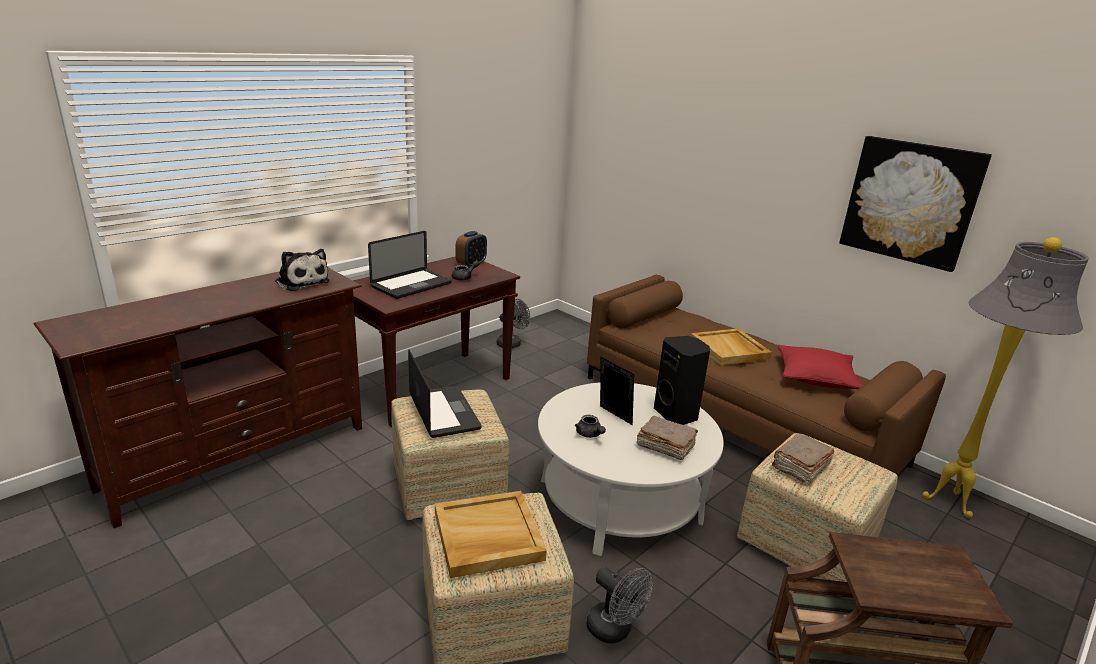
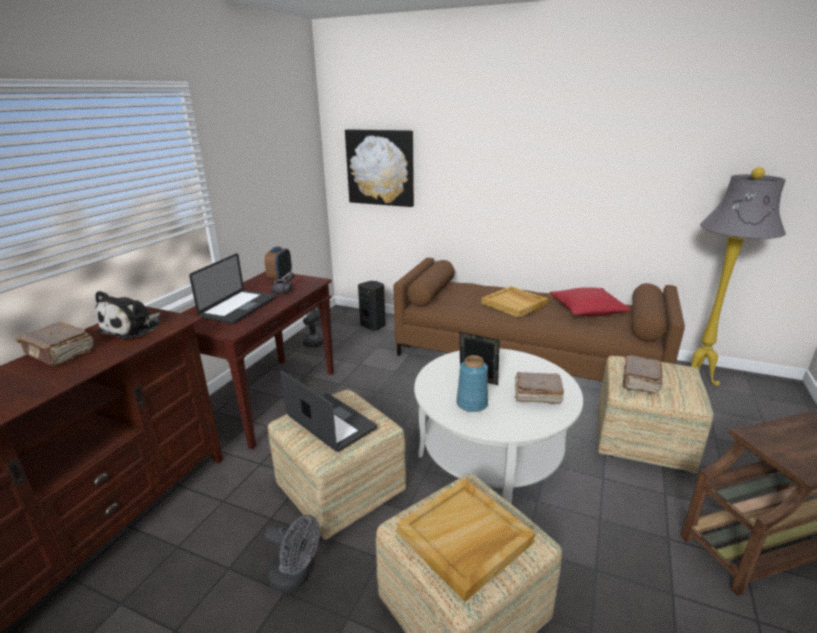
camera: 20 degrees left, 0 degrees up
(237, 289) = (60, 353): none -> brown book
(301, 282) = (133, 328): plush toy -> plush toy turned 90 degrees clockwise
(590, 435) = (472, 404): grey teapot -> blue vase
(615, 630) = (569, 576): grey fan -> grey fan (295, 577)
(677, 415) = (523, 366): black speaker -> black speaker (374, 325)
(910, 202) = (633, 161): picture -> picture (380, 167)

